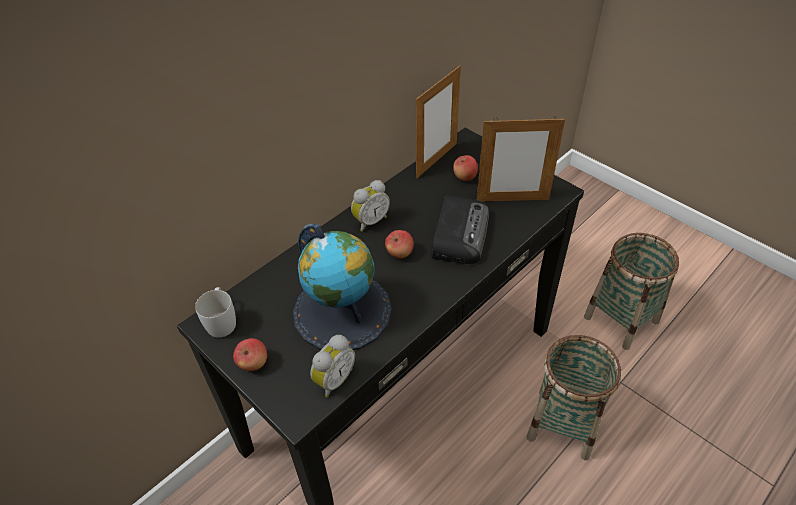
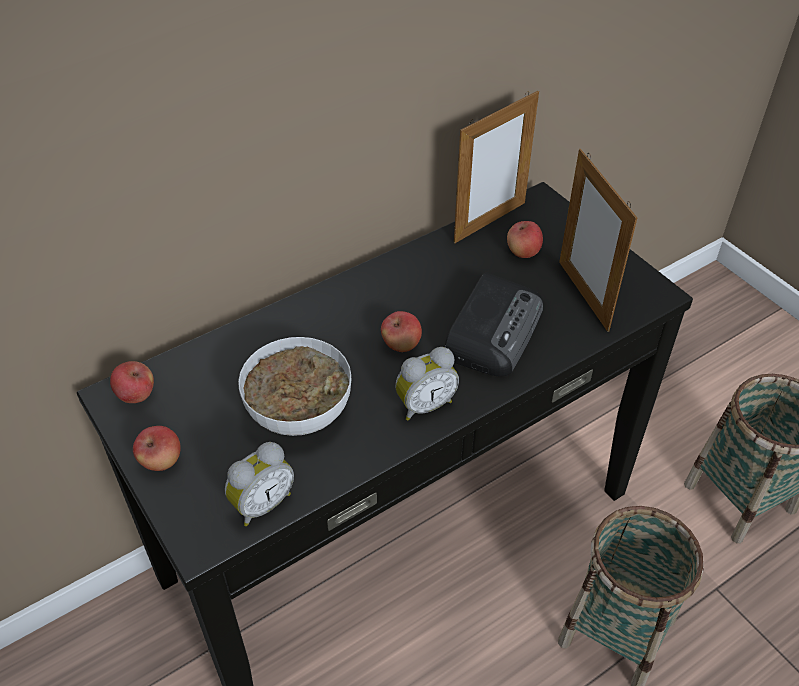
camera: 10 degrees right, 0 degrees up
(222, 320) = (136, 395): white mug -> apple
(342, 311) = (300, 411): globe -> bowl
(370, 221) = (373, 293): alarm clock -> alarm clock (424, 404)
(512, 200) = (583, 295): picture frame -> picture frame turned 60 degrees clockwise

